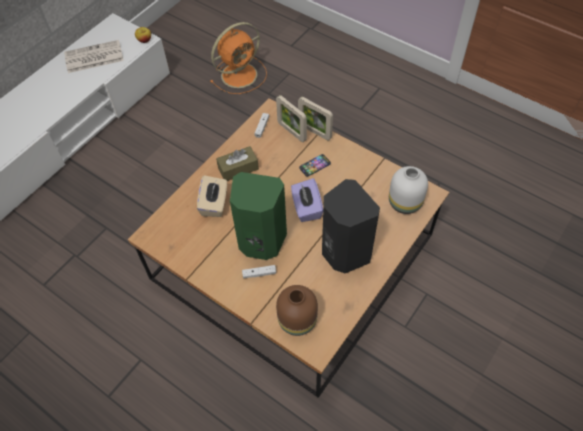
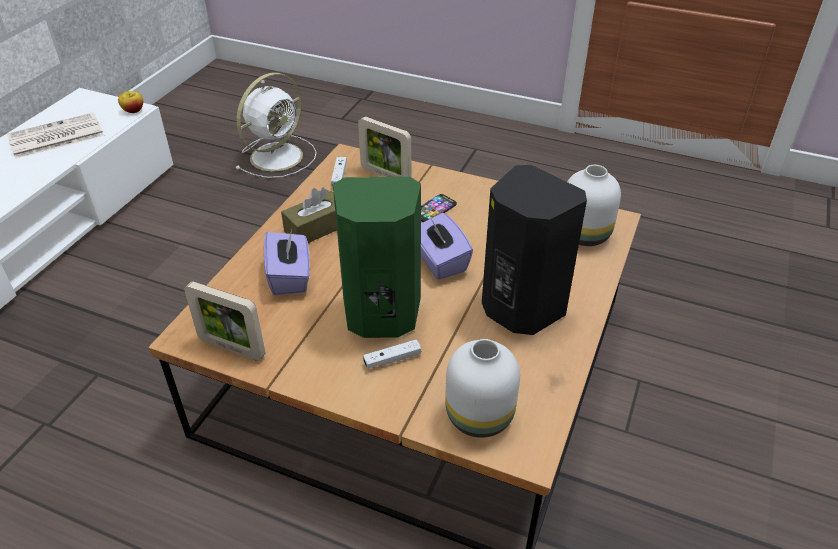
camera: 15 degrees left, 15 degrees down
(214, 204) = (290, 277): beige tissue box -> purple tissue box
(240, 74) = (278, 156): orange fan -> white fan
(296, 320) = (477, 416): brown vase -> white vase
(315, 131) = (420, 171): picture frame -> picture frame (232, 348)

